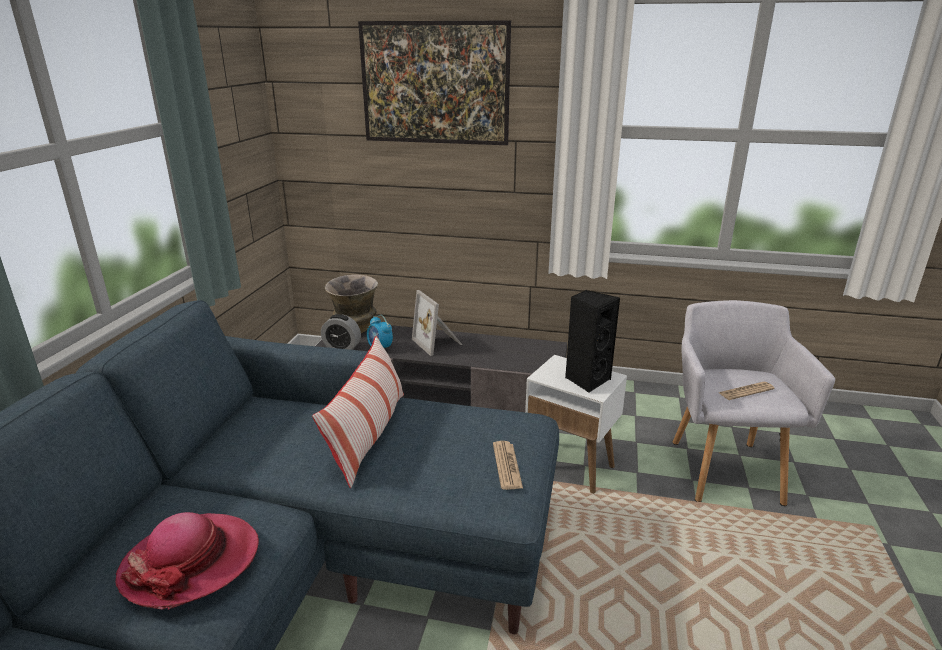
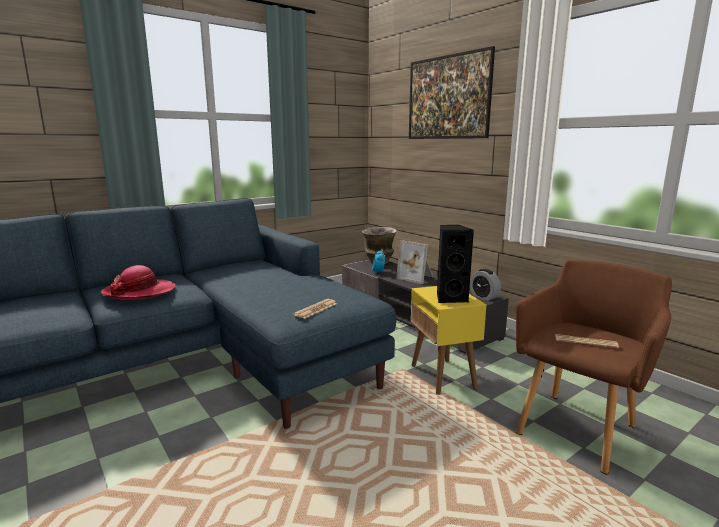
camera: 40 degrees right, 10 degrees down
(342, 347) = (359, 267): alarm clock -> alarm clock (484, 297)
(368, 435) = (277, 281): pillow -> none
(439, 342) = (417, 278): picture frame -> picture frame turned 60 degrees counterclockwise
(570, 467) = (443, 377): white side table -> yellow side table
(724, 466) = (579, 426): grey armchair -> brown armchair

